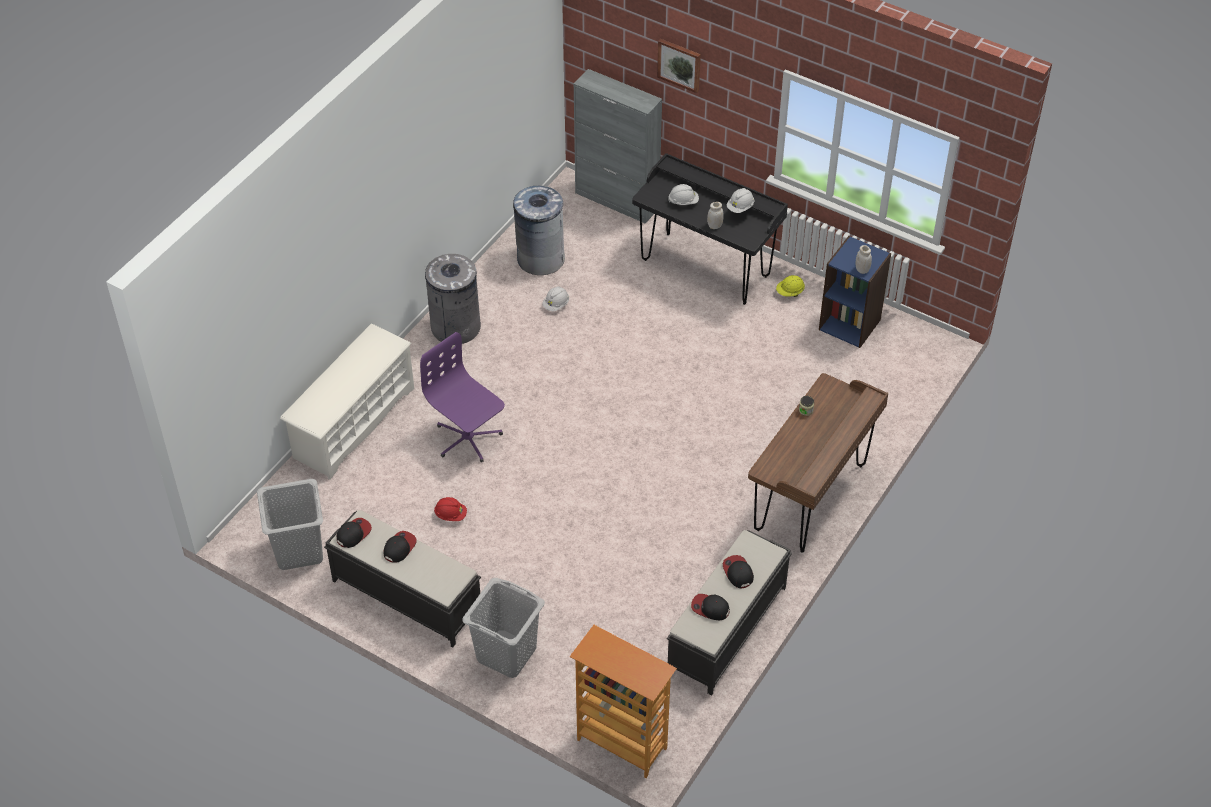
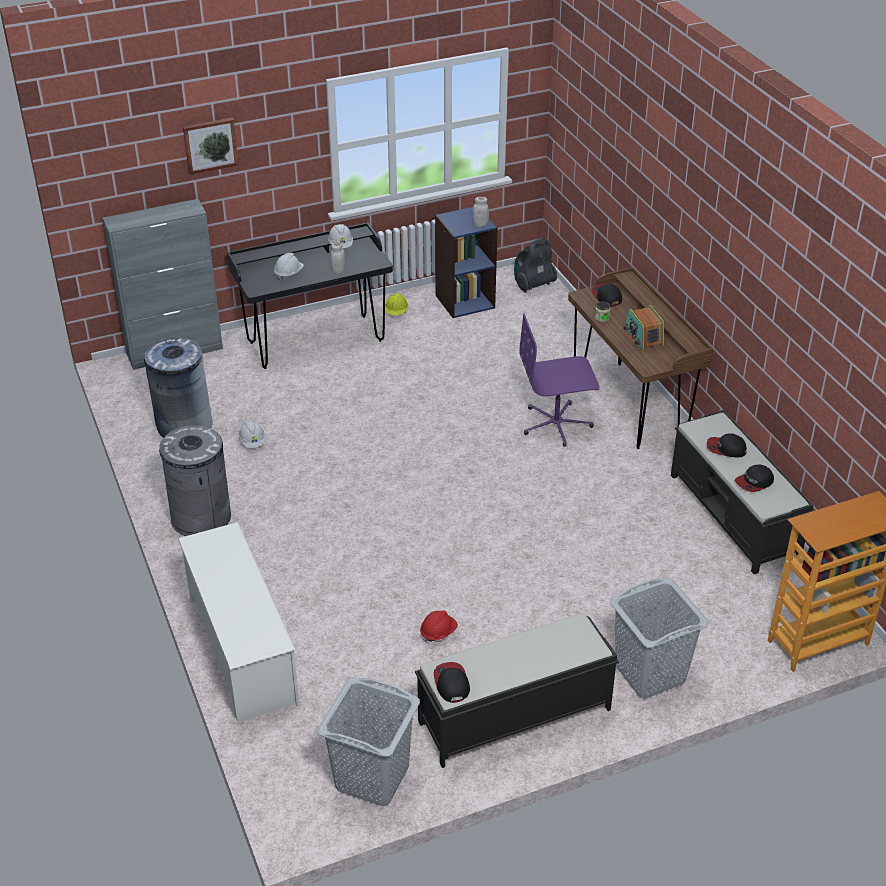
camera: 55 degrees left, 10 degrees down
(399, 547) = (503, 655): cap -> cap (606, 296)
(467, 438) = (352, 575): purple office chair -> purple office chair (556, 424)
(803, 448) = (643, 337): none -> radio
(919, 354) = (532, 285): none -> vacuum cleaner

